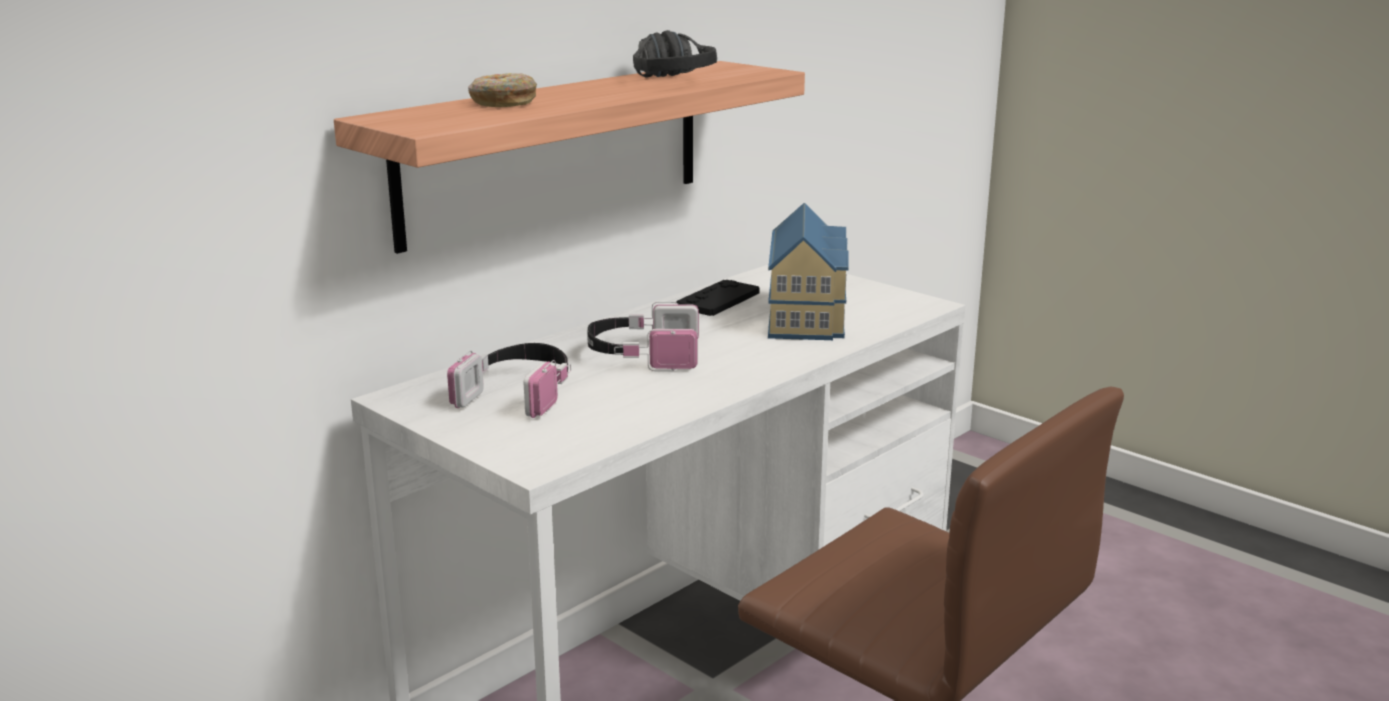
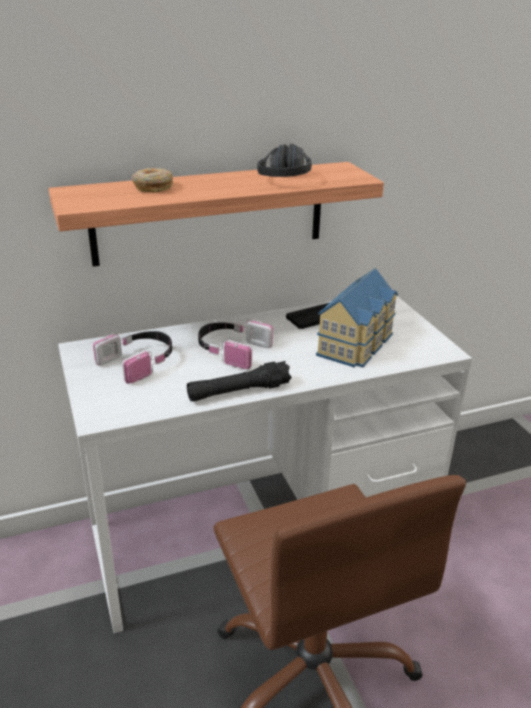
camera: 25 degrees right, 10 degrees up
(709, 394) = (238, 392): none -> black flashlight

